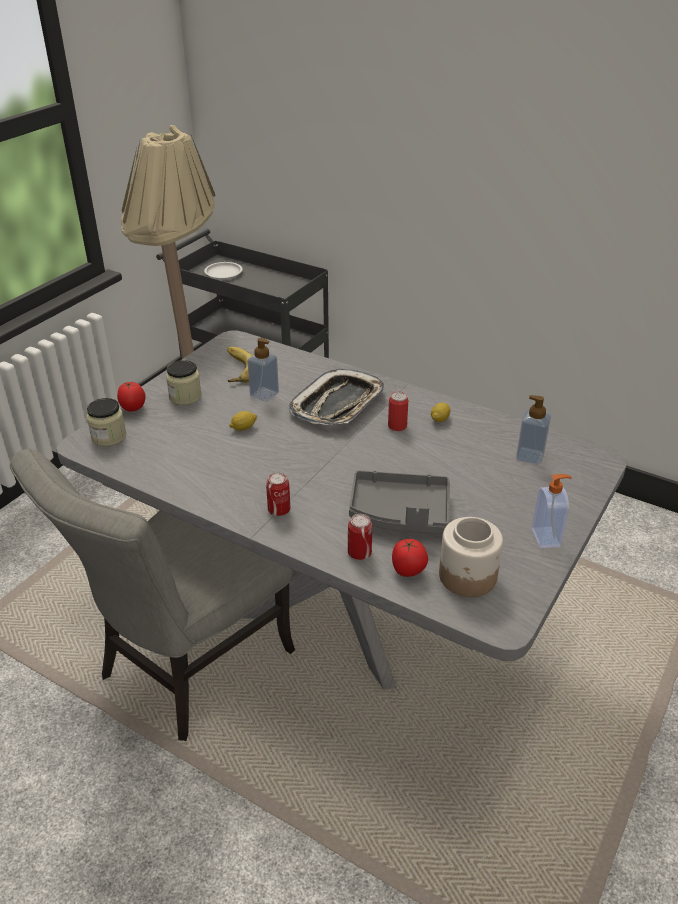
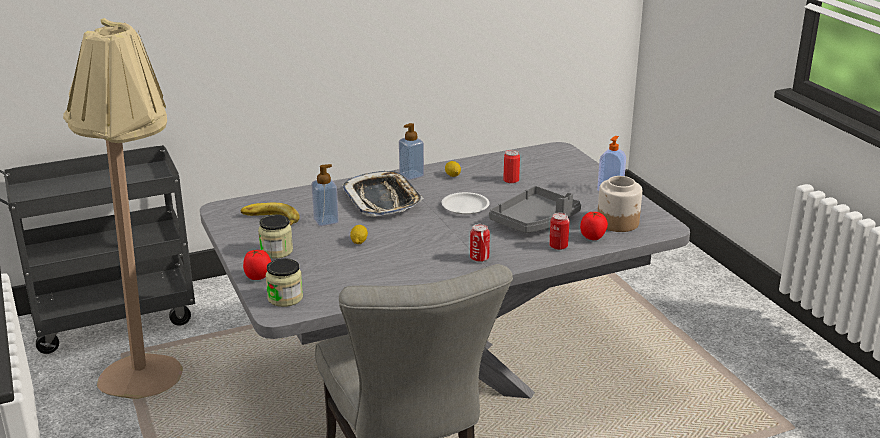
camera: 55 degrees left, 10 degrees down
(223, 273) = (53, 192): white plate -> white plate (465, 206)
(397, 426) = (440, 190): can -> can (511, 180)
(530, 456) = (530, 165): soap dispenser -> soap dispenser (411, 175)

